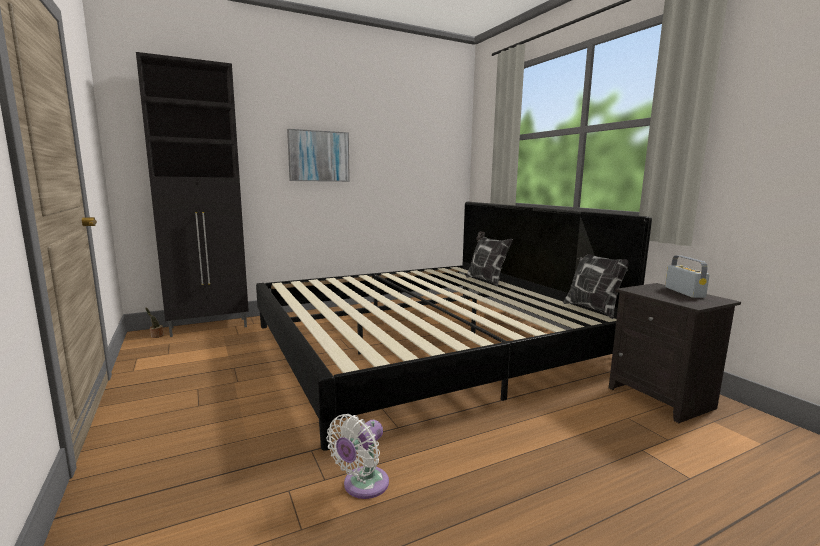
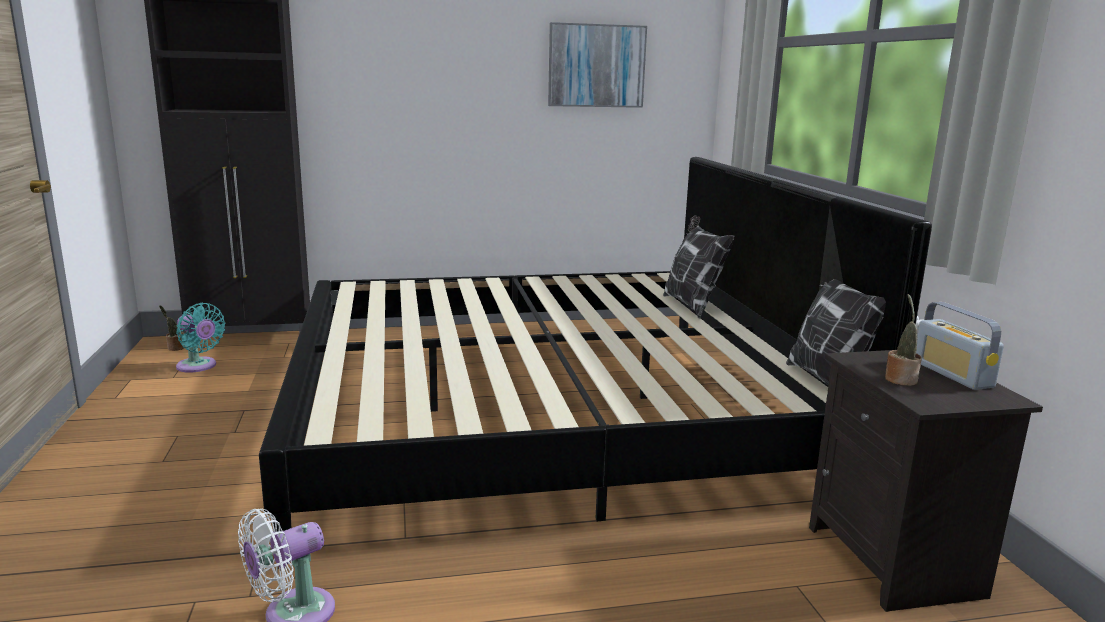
camera: 15 degrees right, 5 degrees up
(182, 345) = (199, 366): none -> turquoise fan
(319, 156) = (432, 74): picture -> picture (596, 66)
(666, 296) = (900, 379): none -> potted plant
(684, 292) = (952, 374): radio -> radio turned 150 degrees clockwise

